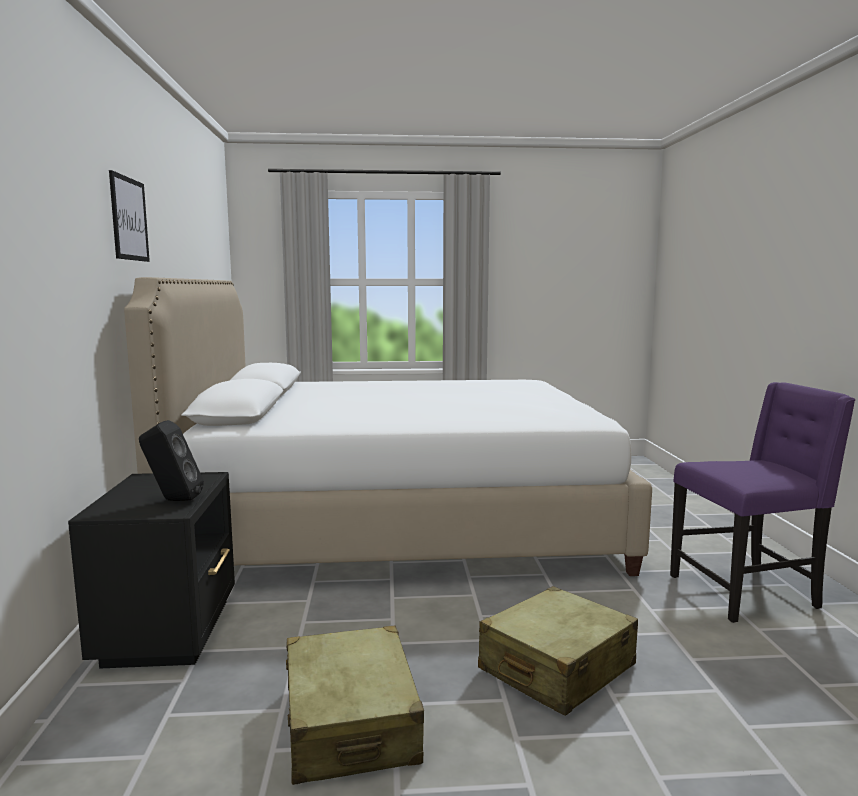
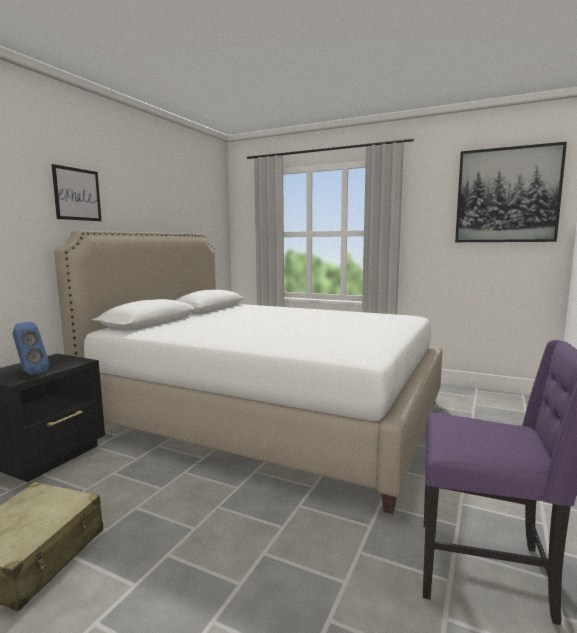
camera: 30 degrees right, 0 degrees up
(172, 500) = (30, 373): black speaker -> blue speaker
(556, 668) = (206, 575): beige suitcase -> none
(594, 244) = (507, 195): none -> picture

